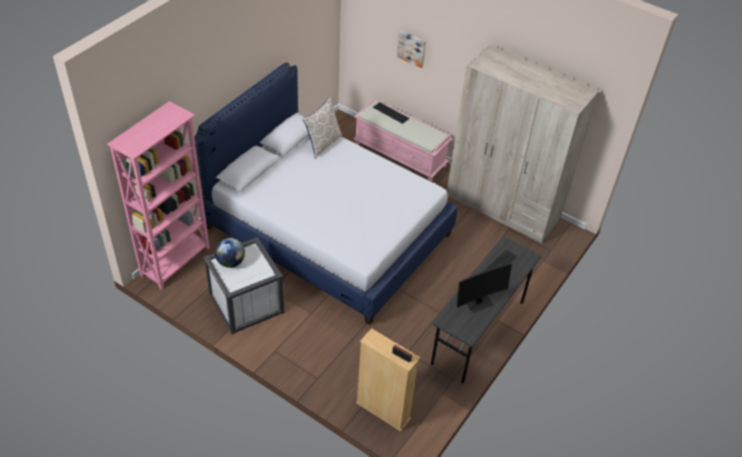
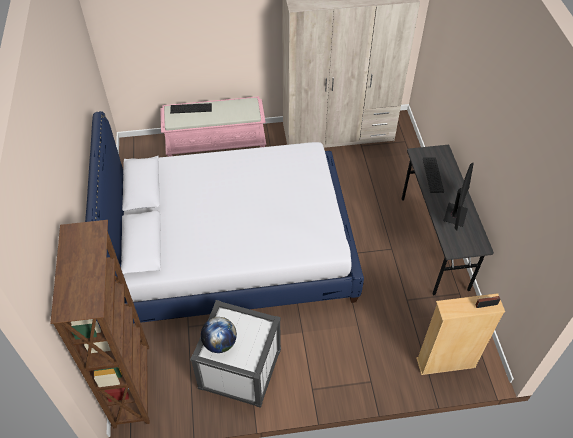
camera: 40 degrees left, 5 degrees up
(176, 262) = (133, 385): pink bookcase -> brown bookcase
(323, 144) = (178, 172): pillow -> none
(412, 48) = (191, 31): picture -> none

